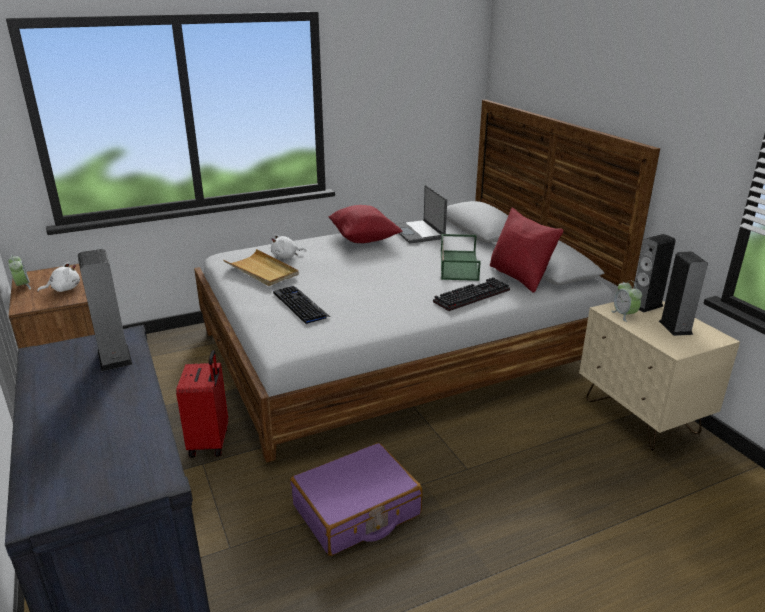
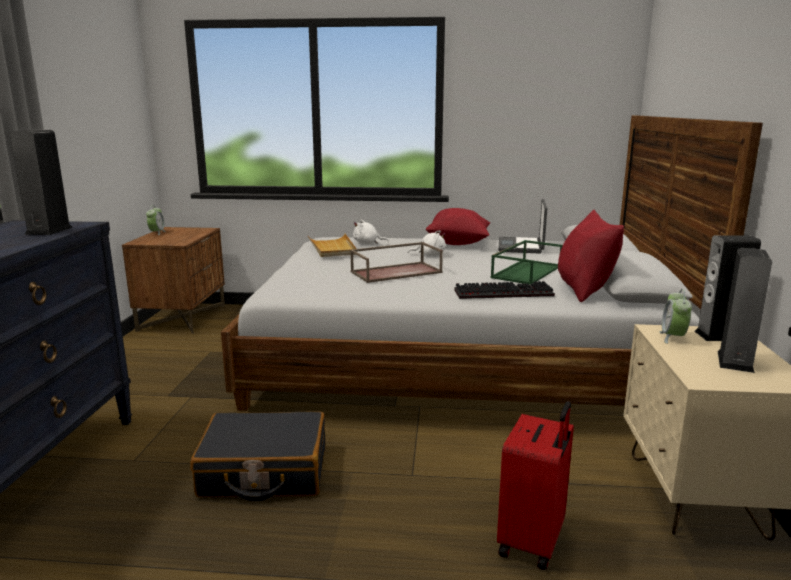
camera: 30 degrees right, 10 degrees down
(64, 289) = (178, 238): white plush toy -> white plush toy (430, 255)
(210, 442) = (215, 384): red suitcase -> red suitcase (533, 542)
(300, 305) = (327, 272): keyboard -> none
(356, 511) = (264, 471): purple suitcase -> black suitcase
(360, 290) = (396, 272): none -> brown tray

